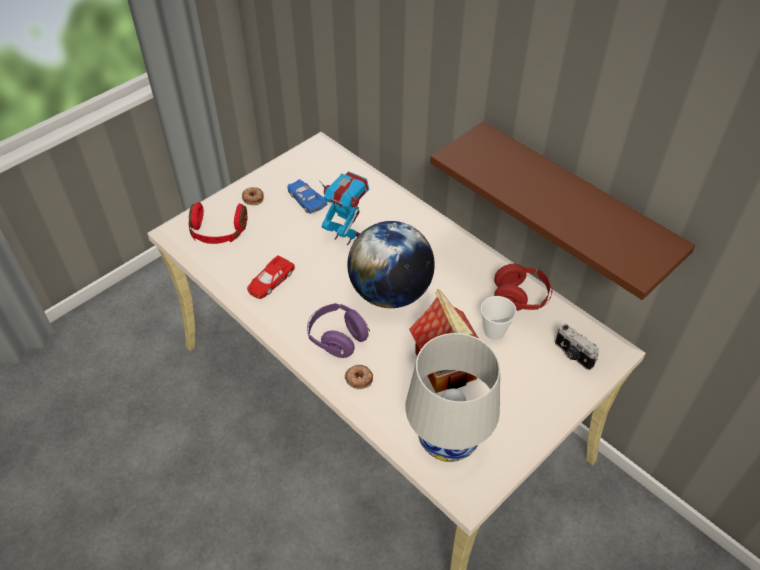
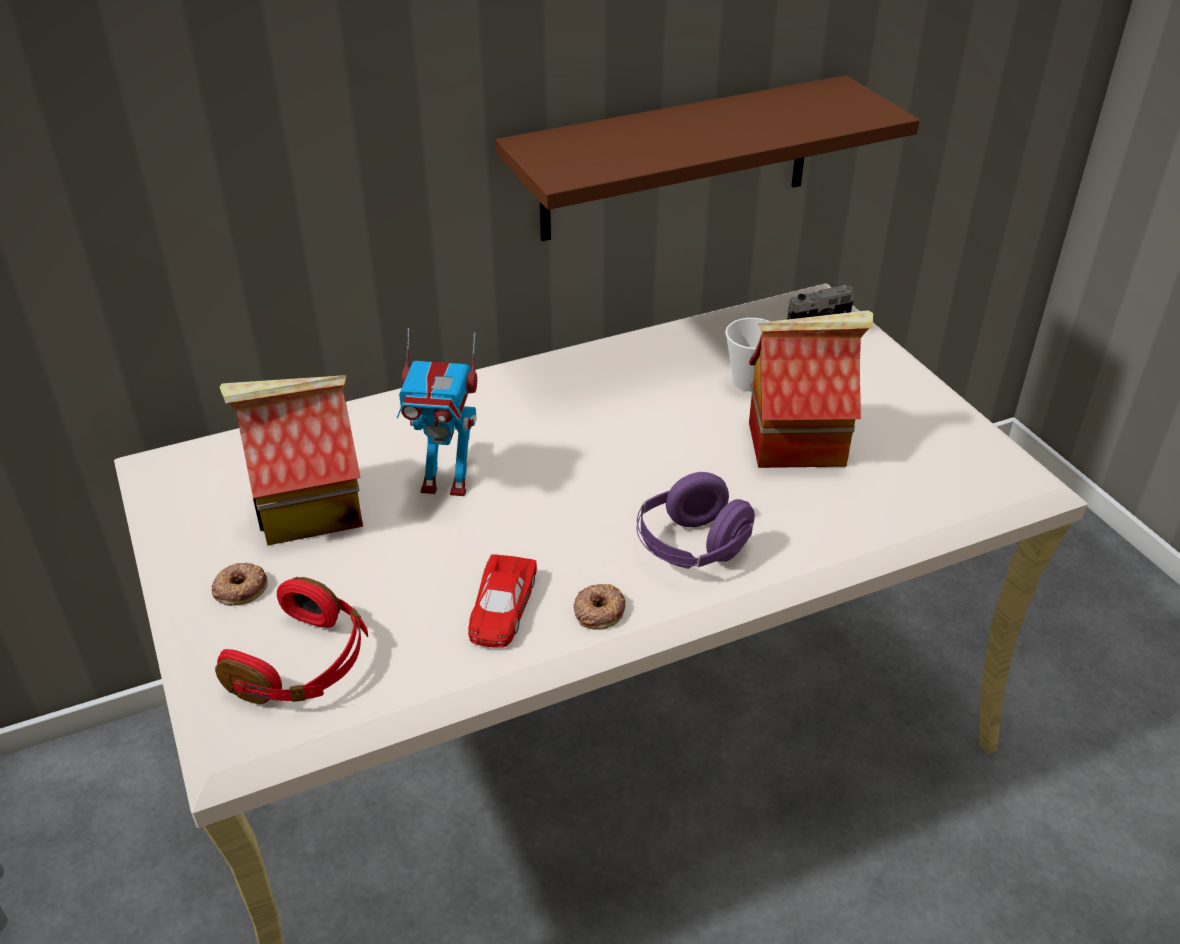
camera: 70 degrees left, 10 degrees down
(270, 281) = (501, 608): red toy car -> red toy car turned 45 degrees clockwise
(306, 199) = (308, 512): blue toy car -> toy house
(346, 235) = (446, 482): toy robot -> toy robot turned 135 degrees counterclockwise
(359, 378) = (789, 542): donut -> donut (598, 610)
(390, 292) = (616, 463): globe -> none
(448, 440) = (939, 476): white table lamp -> none
(520, 298) = (695, 342): red headphones -> none

